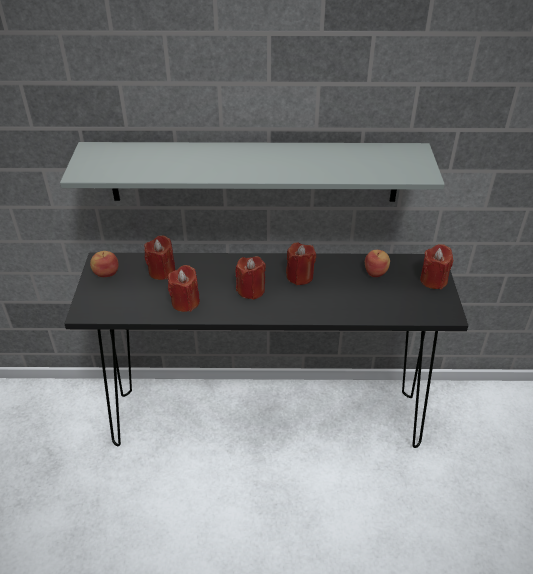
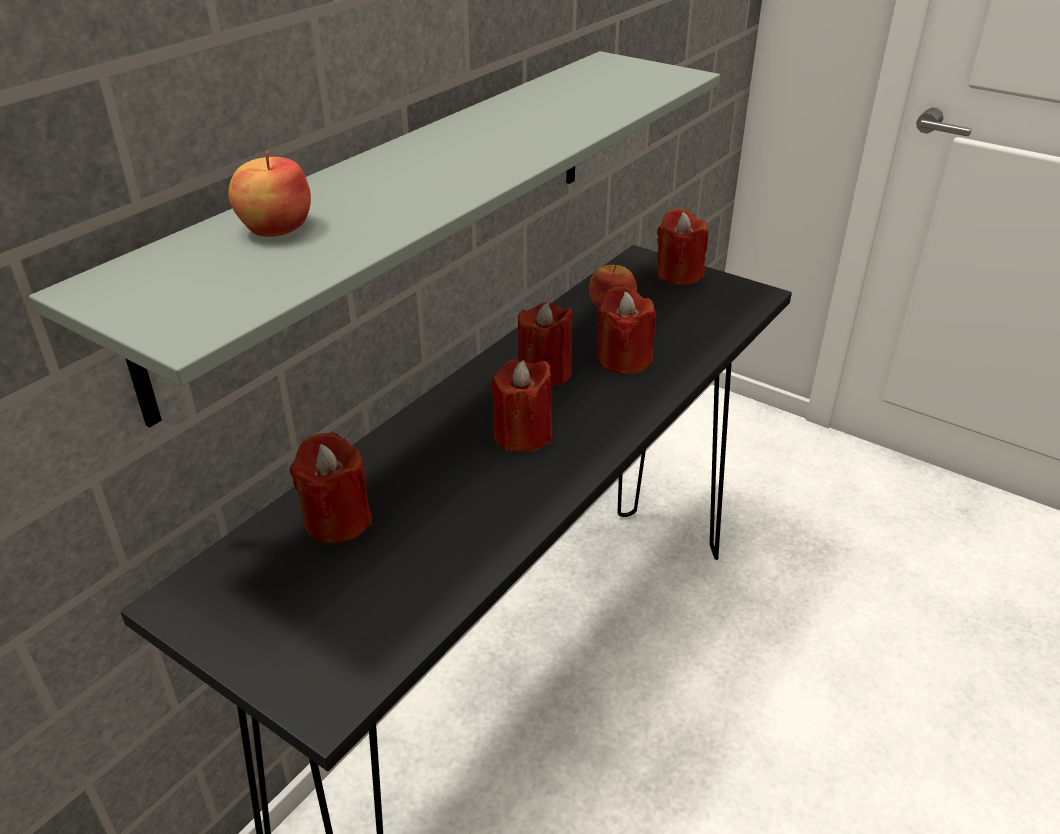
camera: 55 degrees left, 5 degrees down
(106, 272) = (234, 608): apple -> apple (275, 229)
(185, 302) = (468, 526): red candle -> red candle (623, 360)

